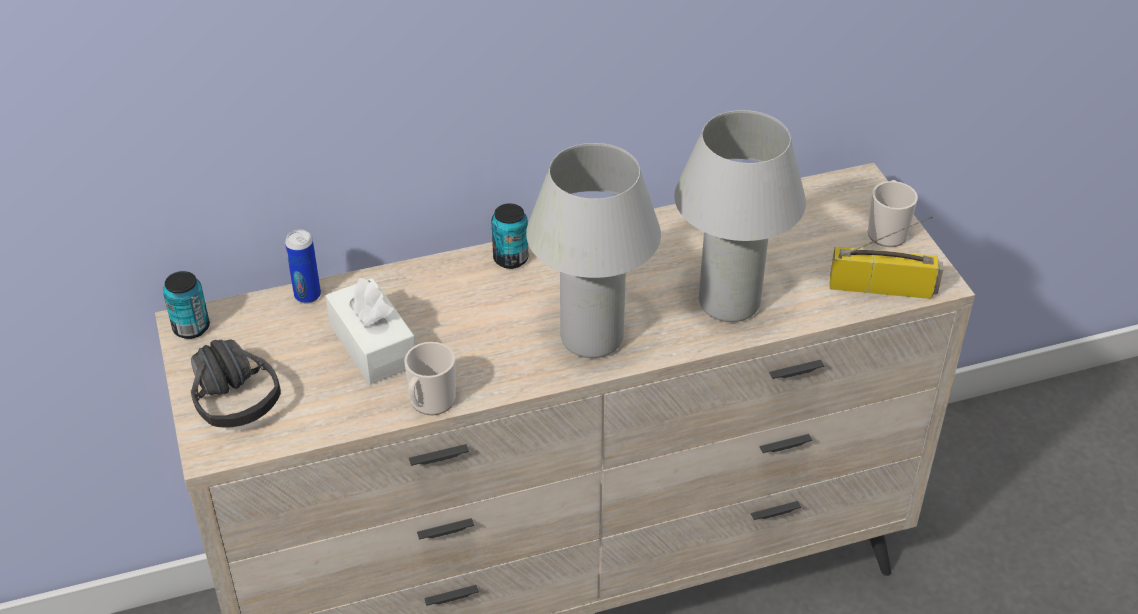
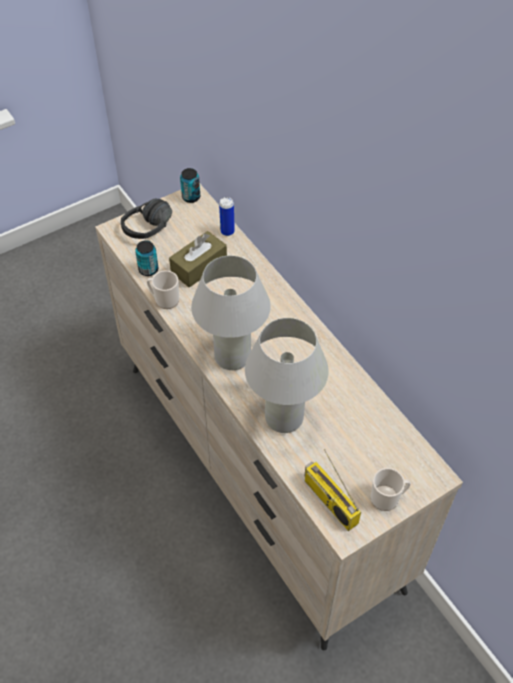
camera: 75 degrees right, 10 degrees up
(373, 345) = (199, 266): white tissue box -> brown tissue box
(510, 259) = (286, 306): can -> can (148, 269)
(883, 287) = (329, 501): radio -> radio turned 150 degrees clockwise

